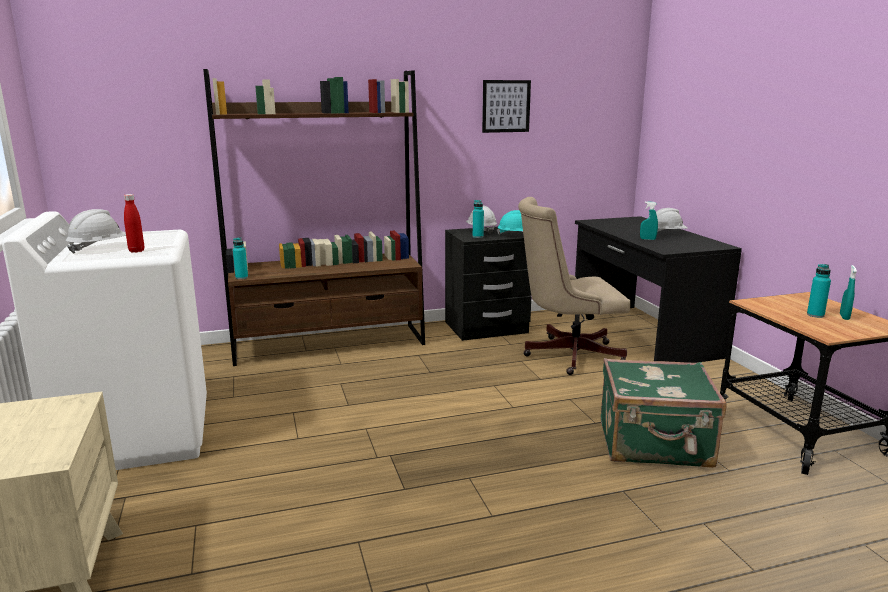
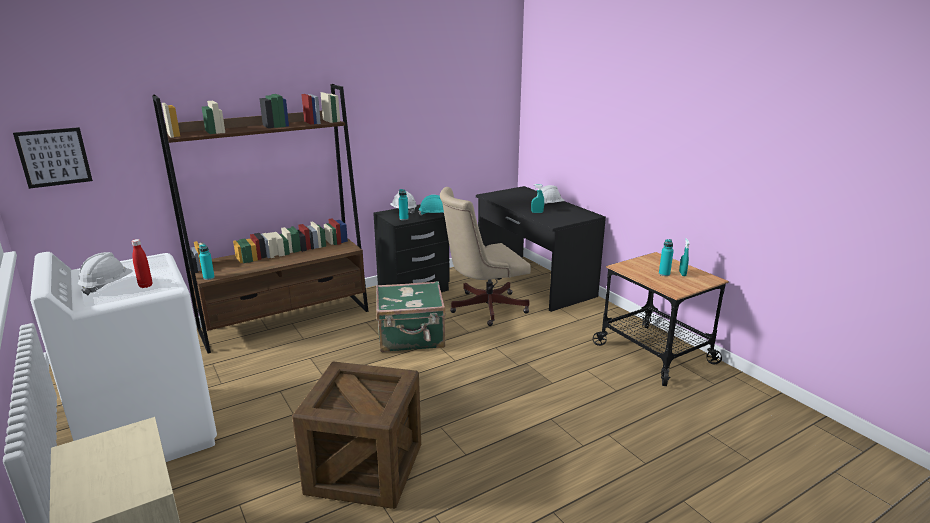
camera: 15 degrees left, 5 degrees up
(357, 511) = (365, 469): none -> crate
(506, 106) = (415, 106): picture -> picture (54, 157)
(655, 444) = (564, 377): green suitcase -> green suitcase (411, 337)

